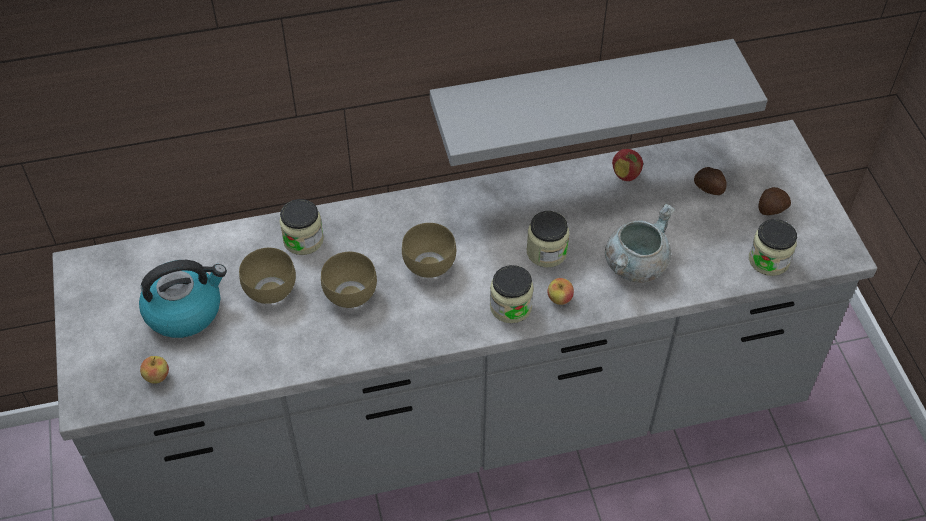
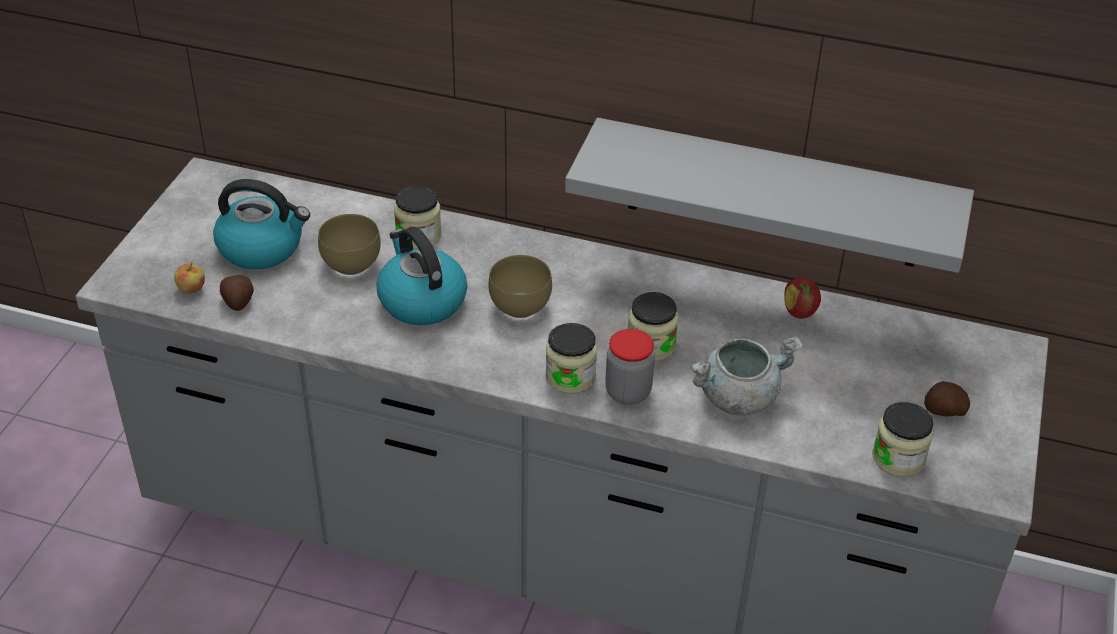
camera: 30 degrees right, 10 degrees down
(351, 296) = (421, 300): brown bowl -> kettle
(559, 299) = (628, 392): apple -> jar
(709, 189) = (886, 363): potato -> potato (238, 303)

